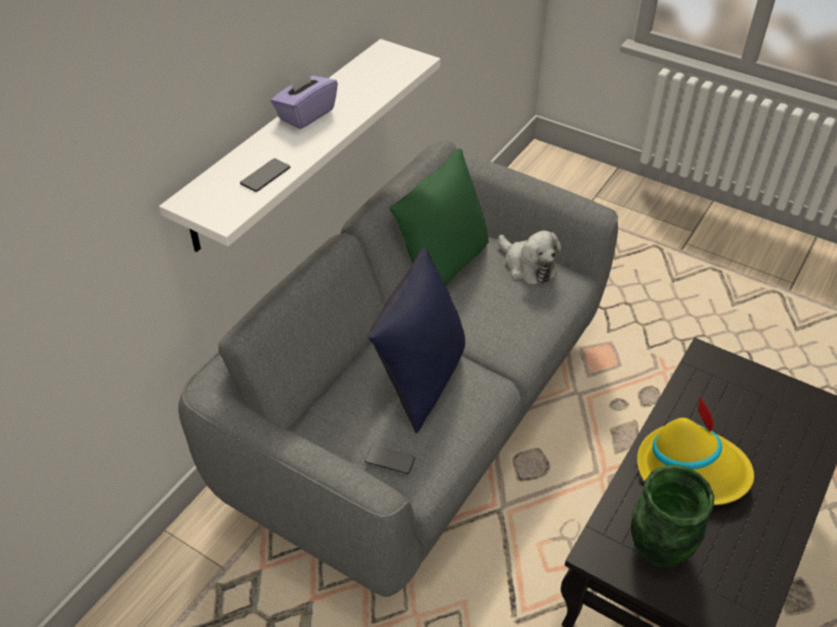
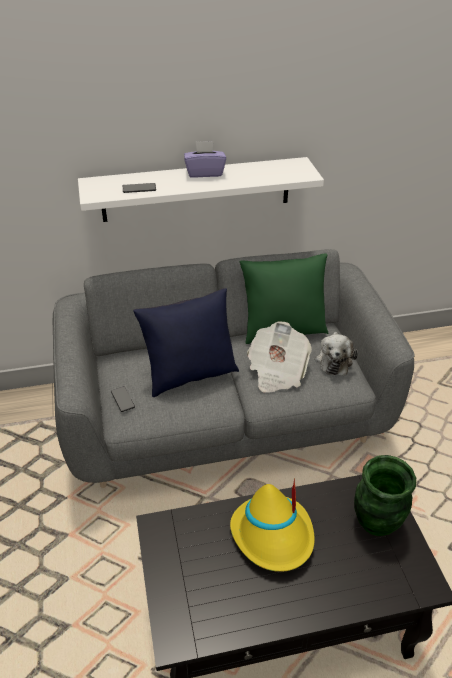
camera: 45 degrees right, 5 degrees down
(494, 314) = (277, 371): none -> newspaper
(658, 549) = (190, 556): green vase -> green vase (375, 522)

